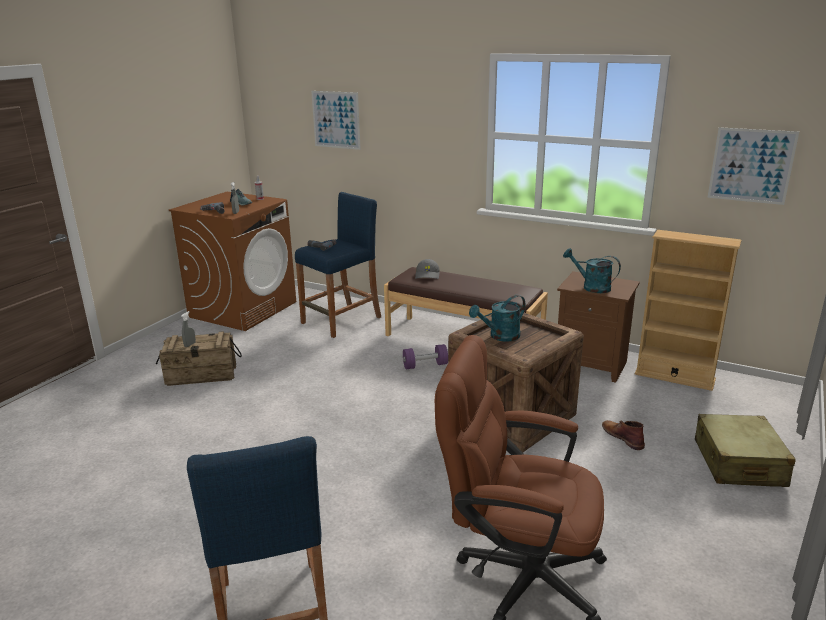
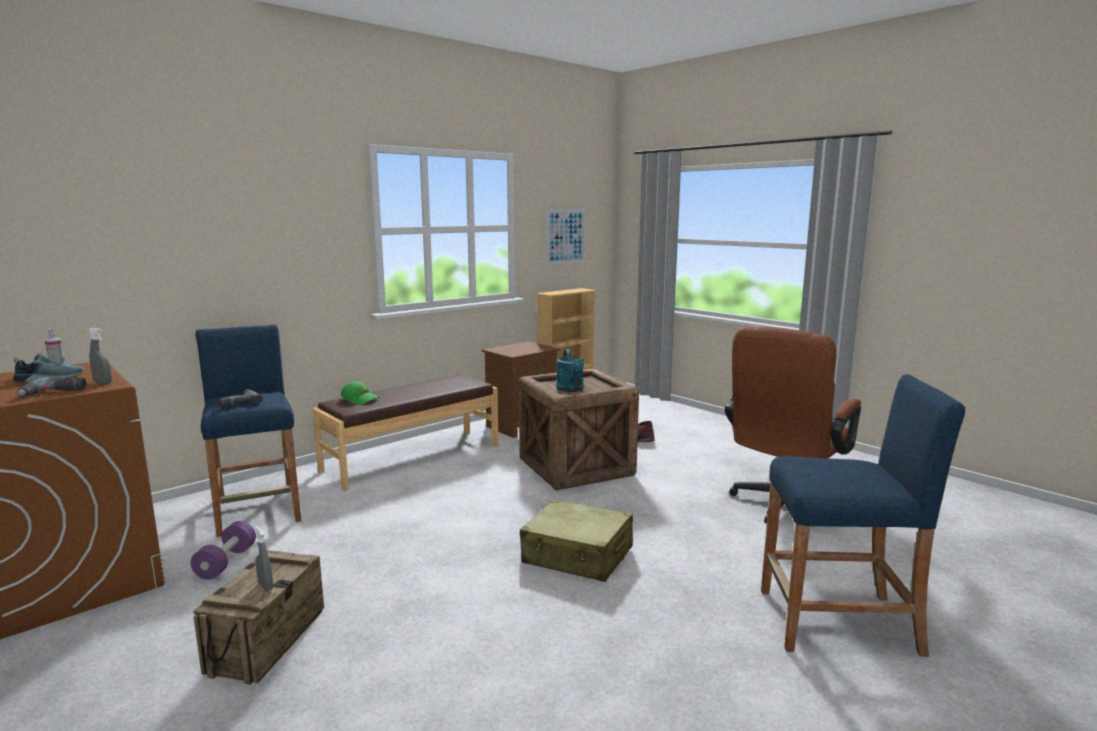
camera: 70 degrees left, 10 degrees down
(336, 120) = (146, 230): picture -> none
(425, 365) = (443, 483): purple dumbbell -> purple dumbbell (226, 562)
(428, 275) = (361, 399): grey cap -> green cap
(591, 287) = (523, 350): turquoise watering can -> none
(738, 463) = (683, 422): beige suitcase -> beige suitcase (578, 555)

